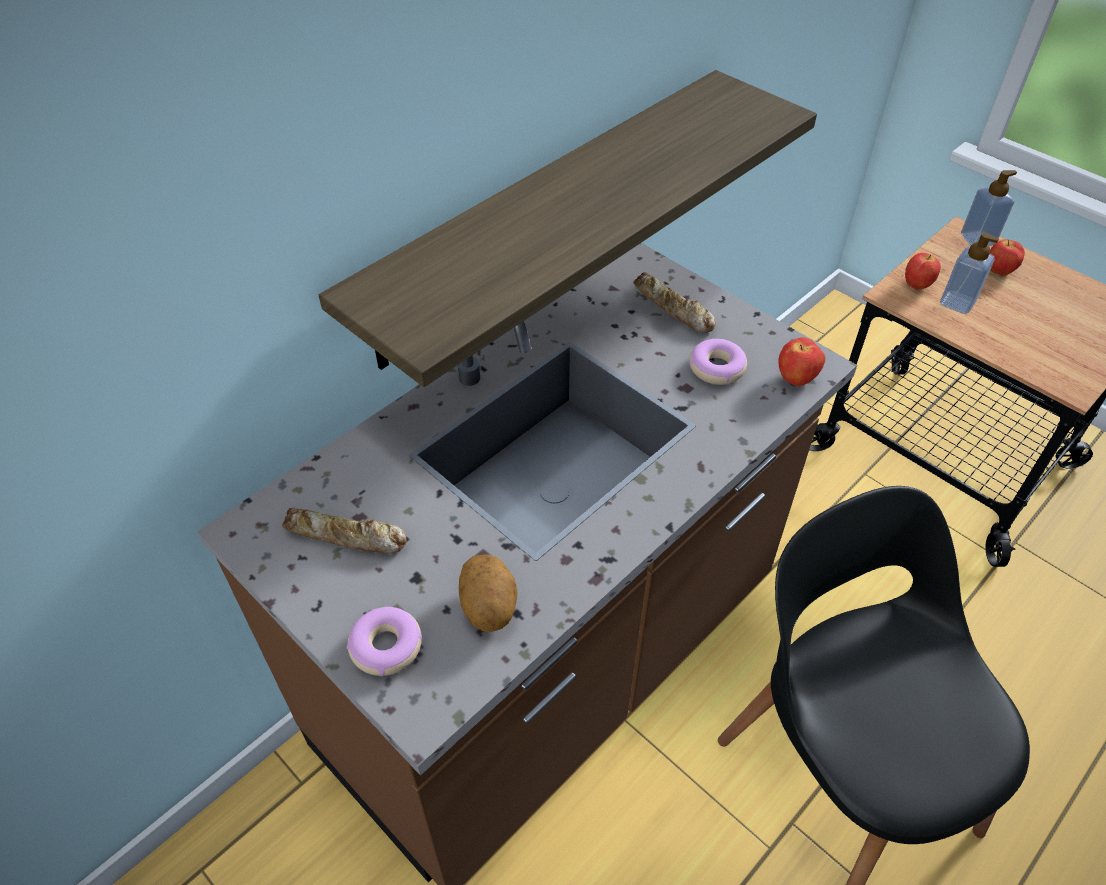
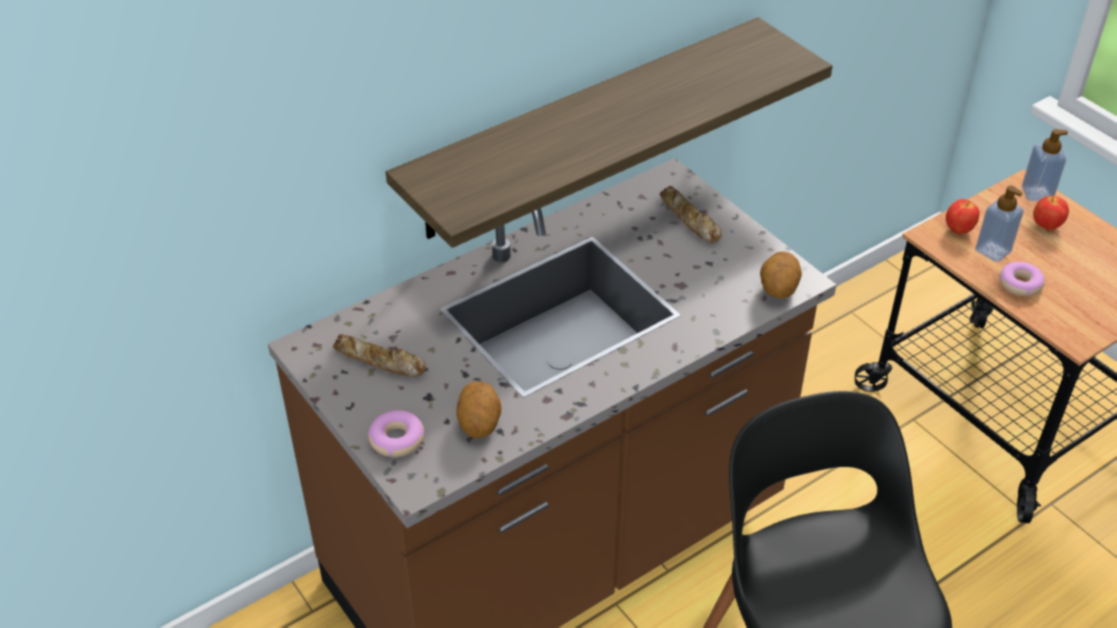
camera: 10 degrees right, 5 degrees down
(717, 368) = (712, 272): donut -> donut (1020, 284)
(796, 380) = (777, 290): apple -> potato

